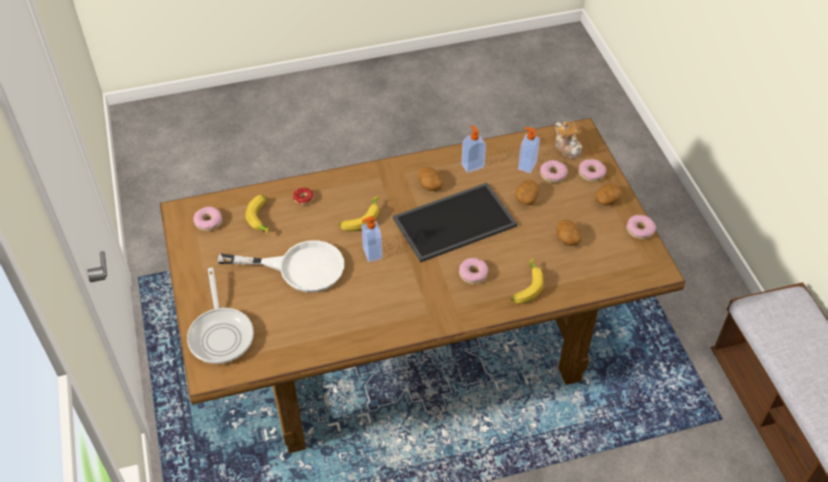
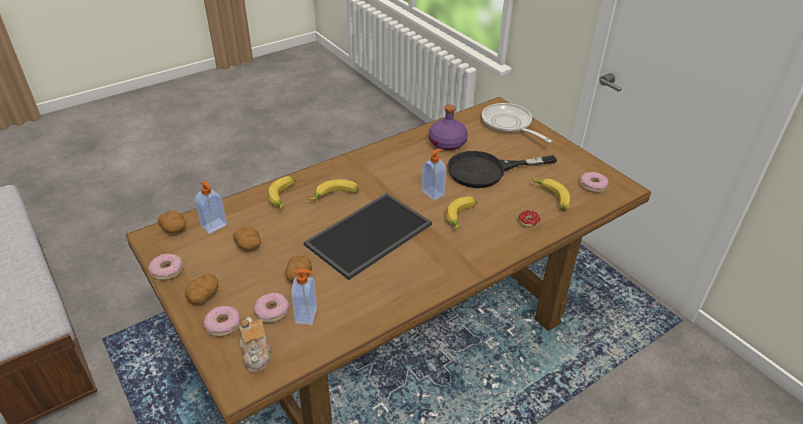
camera: 160 degrees right, 10 degrees down
(299, 268) = (487, 171): white frying pan -> black frying pan
(315, 321) = (447, 143): none -> purple bottle
(429, 184) = (411, 265): potato -> potato (174, 228)
(472, 165) = (373, 299): soap dispenser -> soap dispenser (214, 226)
(473, 274) = (335, 197): donut -> banana
(567, 147) = (257, 354): teapot -> teapot turned 150 degrees counterclockwise

